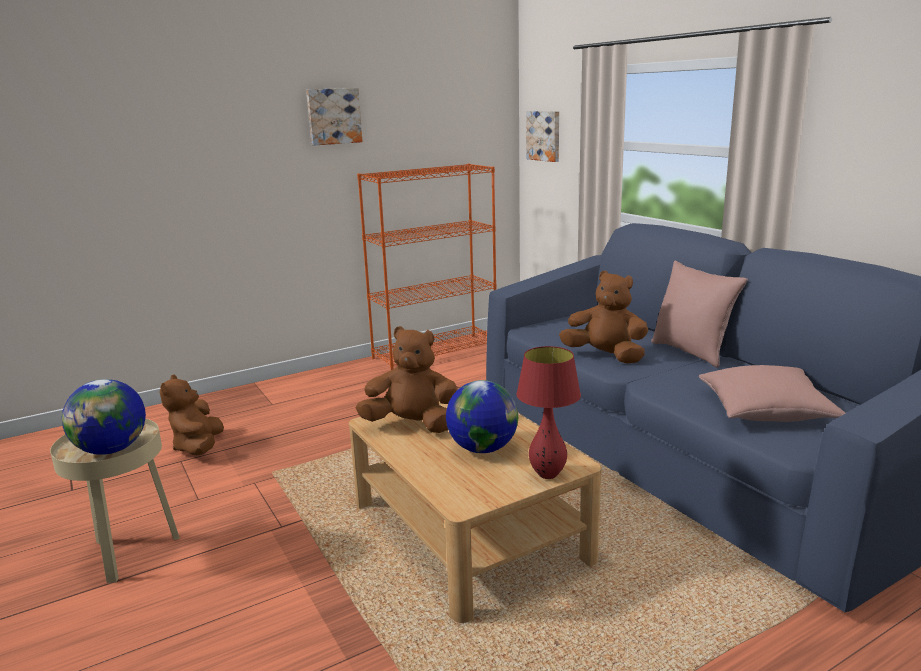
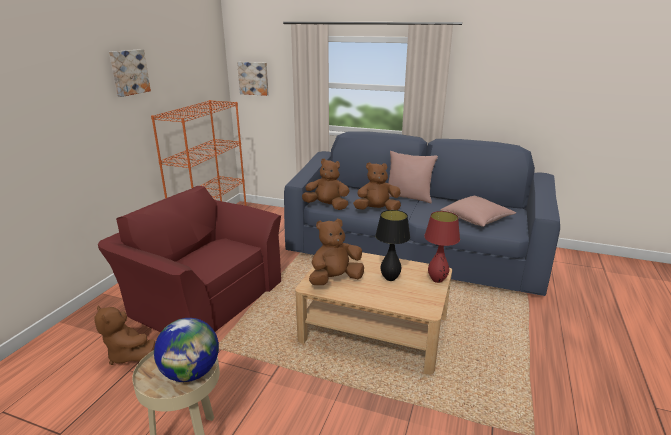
camera: 40 degrees left, 5 degrees up
(333, 417) = (203, 296): none -> red armchair
(482, 448) = (390, 278): globe -> black table lamp
(540, 335) = (327, 206): none -> brown plush toy

